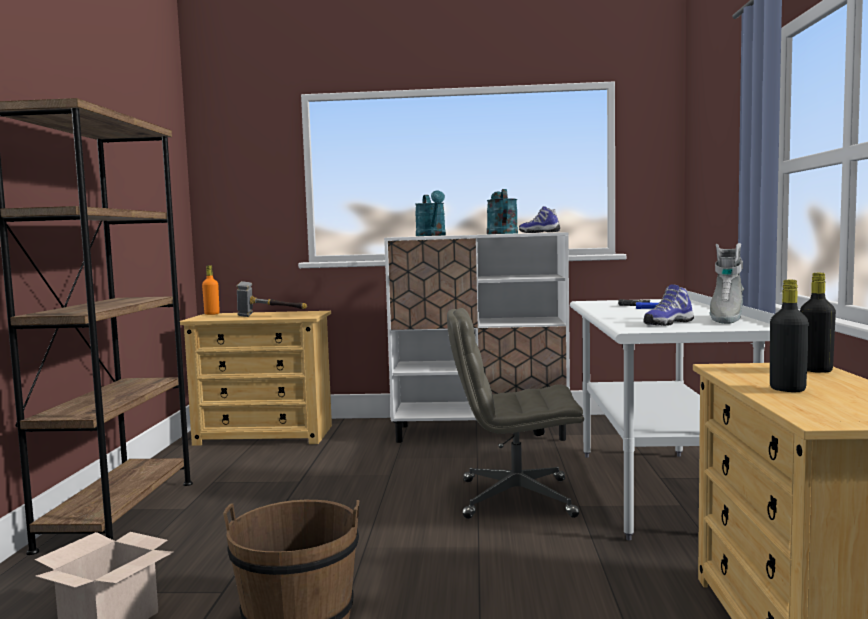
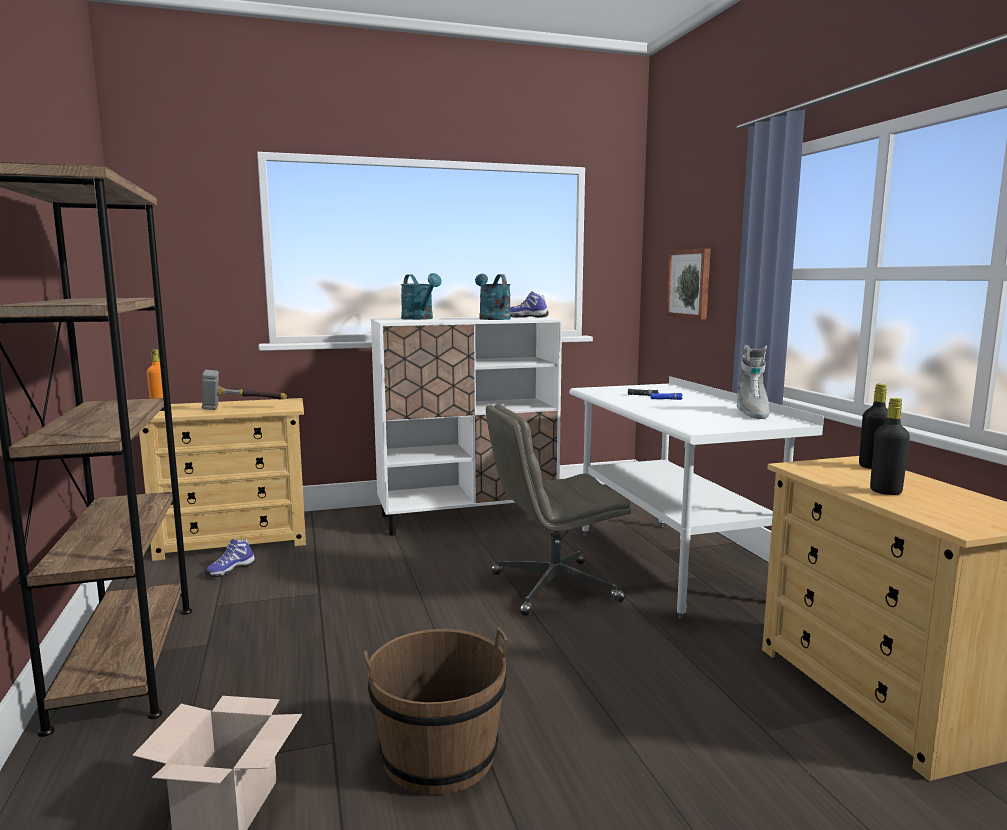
camera: 20 degrees left, 5 degrees up
(667, 323) = (712, 420): shoe -> shoe (230, 570)
(716, 191) = (689, 284): none -> picture

